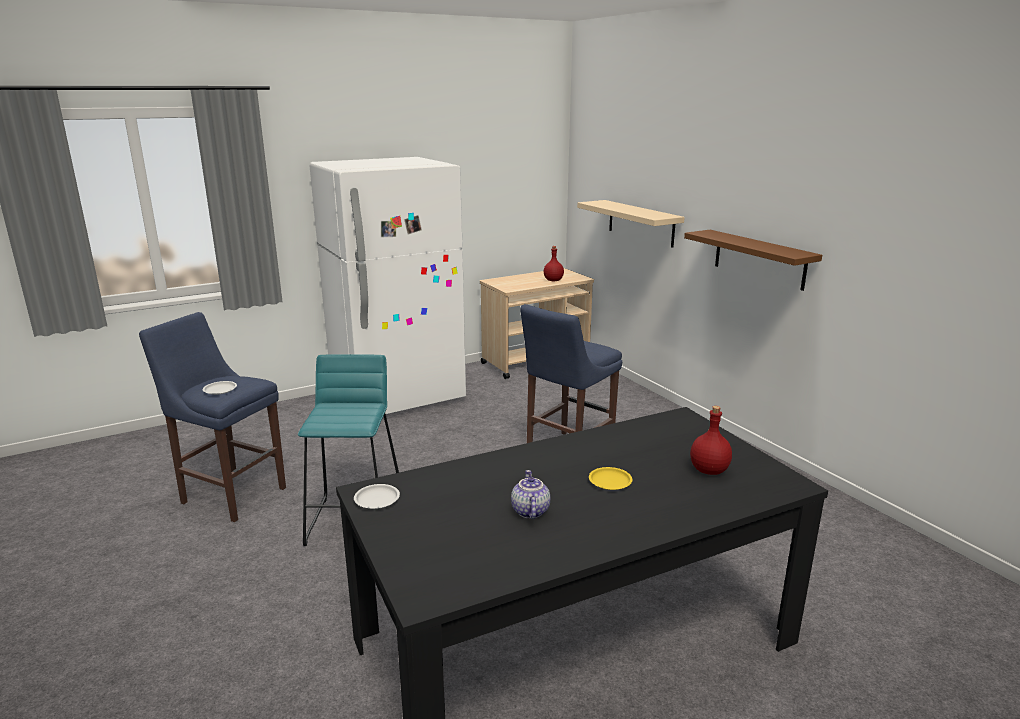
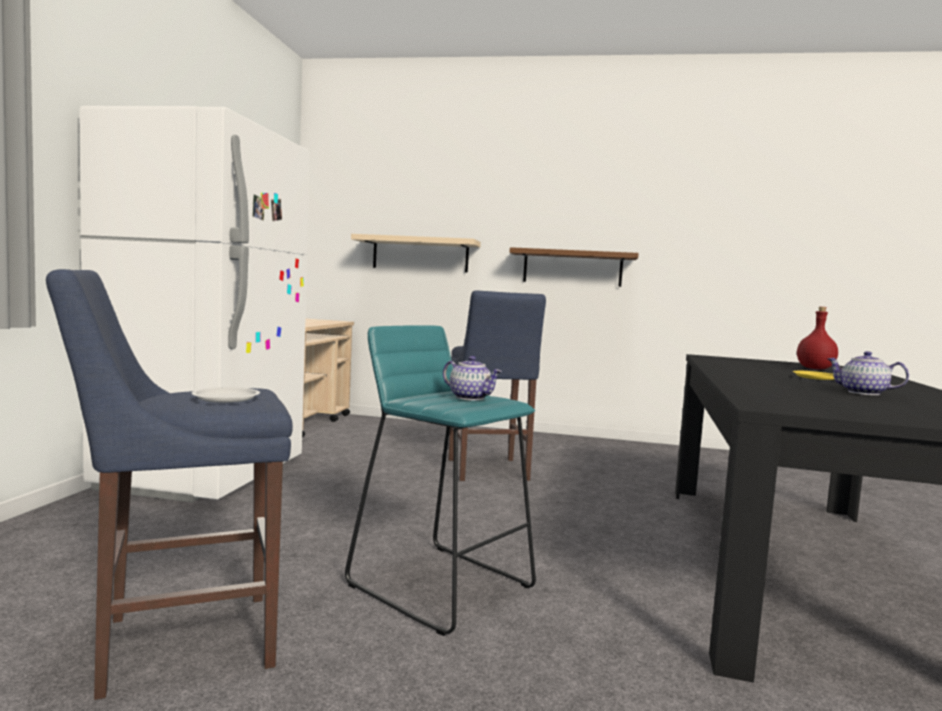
camera: 50 degrees left, 15 degrees down
(352, 414) = (471, 397): none -> teapot
(377, 499) = (795, 407): white plate -> none
(553, 280) = (321, 322): red bottle -> none

